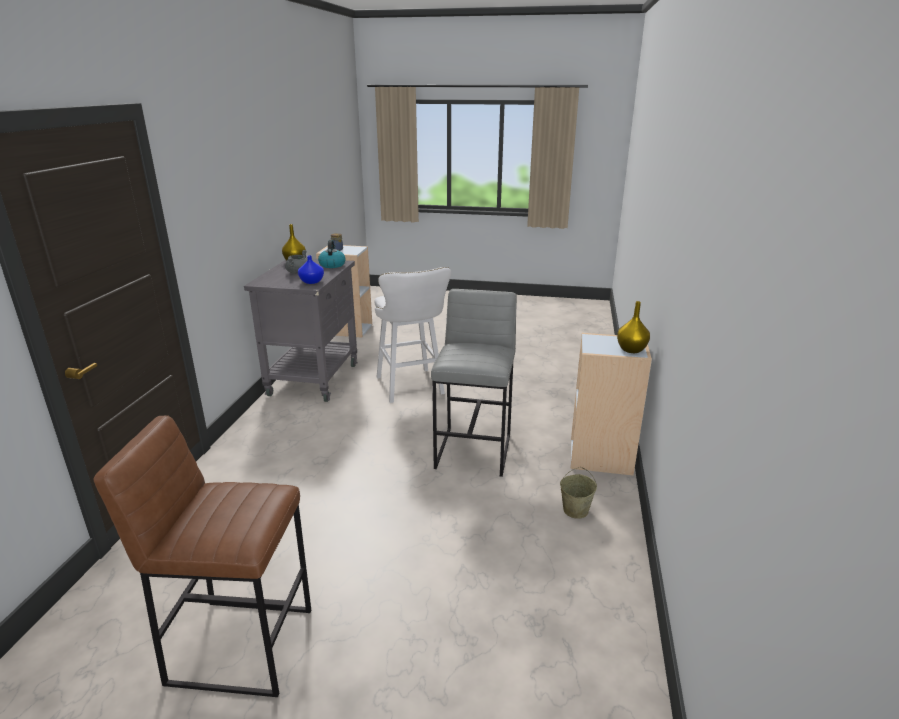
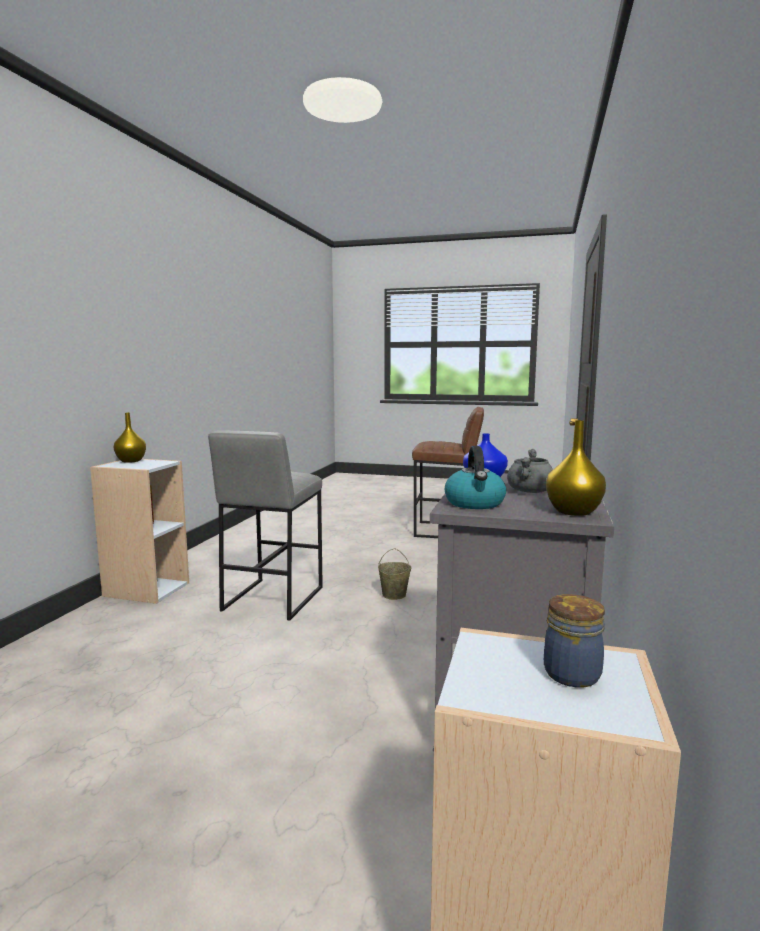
camera: 175 degrees left, 15 degrees down
(412, 389) = (321, 682): white stool -> none
(575, 510) = (218, 562): beige bucket -> beige bucket (394, 595)

